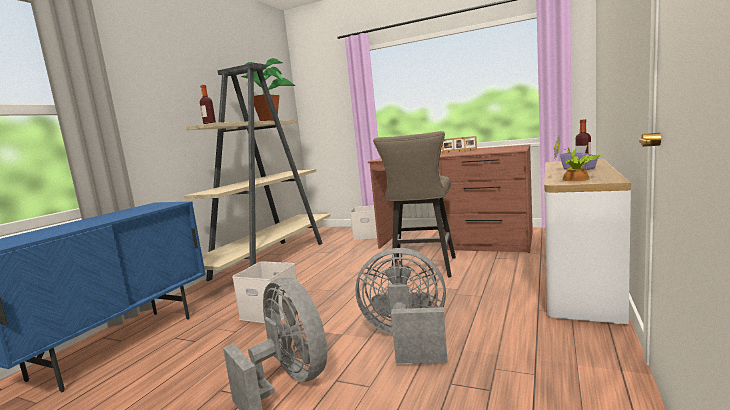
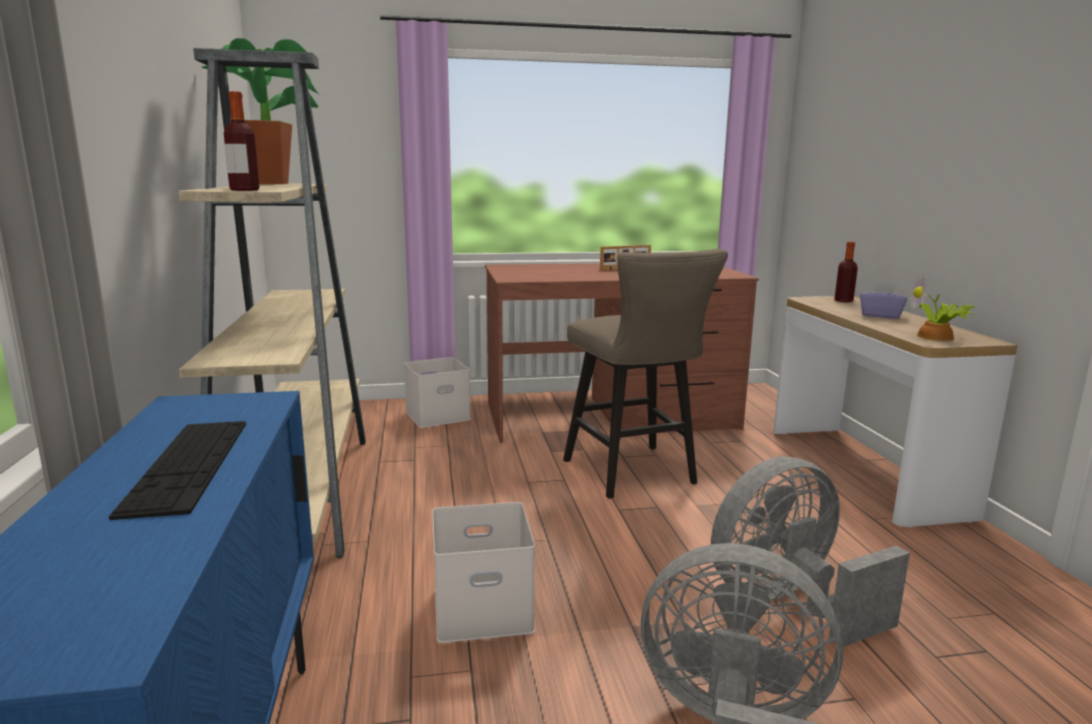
camera: 35 degrees left, 5 degrees up
(107, 218) = (188, 464): none -> keyboard

